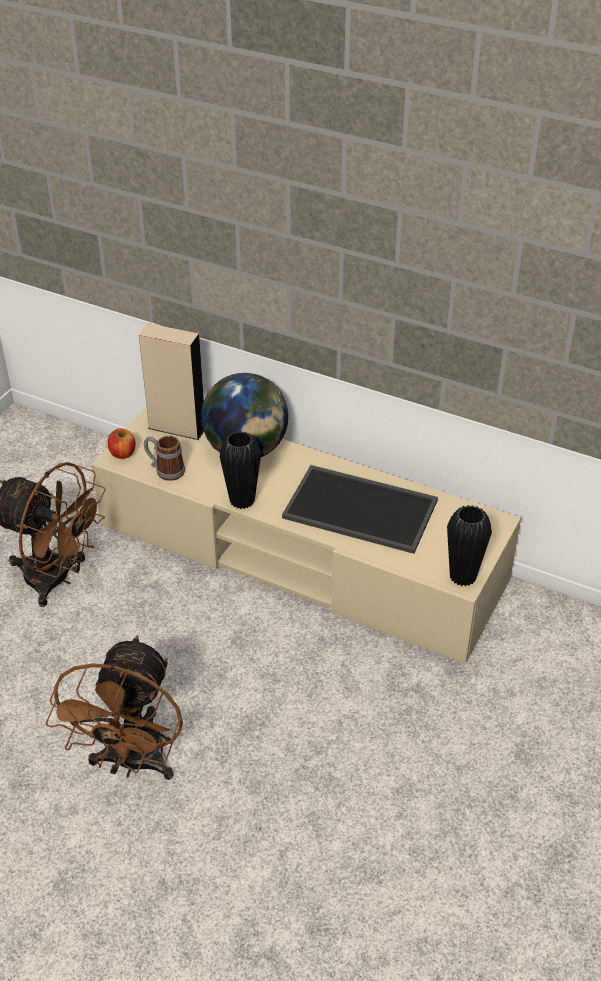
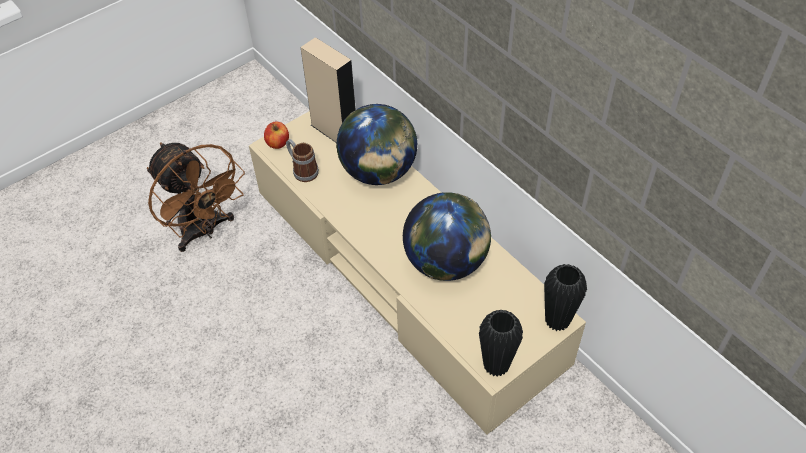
camera: 25 degrees right, 10 degrees up
(132, 763) = (173, 419): brown fan -> none
(242, 501) = (348, 220): black vase -> black vase (557, 320)
(362, 508) = (446, 262): tray -> globe

